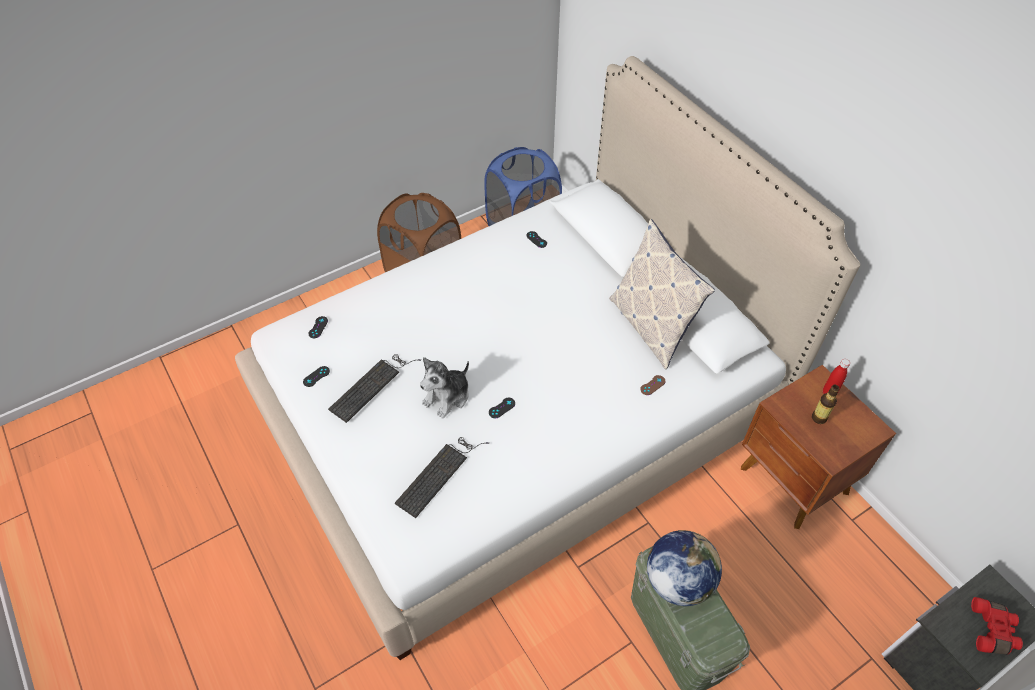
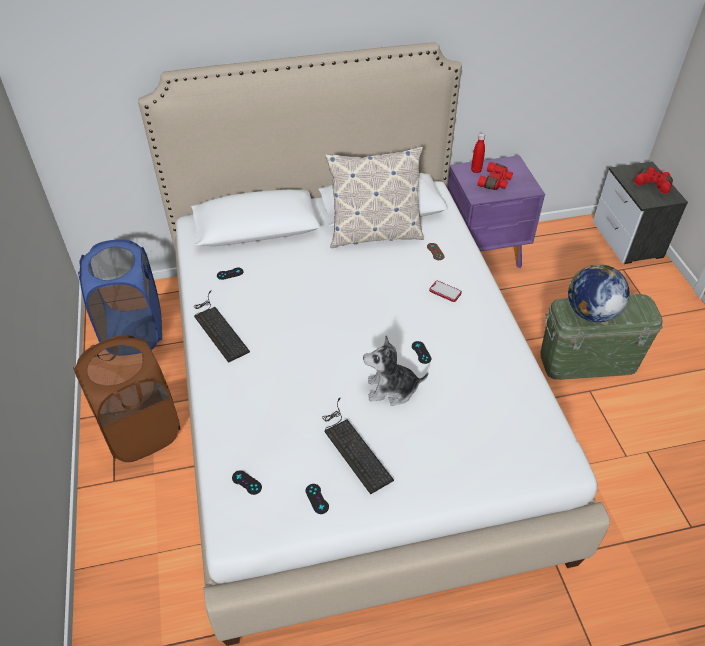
camera: 70 degrees left, 5 degrees down
(439, 473) = (479, 416): keyboard -> keyboard (218, 327)
(447, 397) = (391, 389): plush toy -> plush toy turned 120 degrees clockwise
(595, 408) = (445, 292): none -> phone
(793, 482) = (483, 254): brown nightstand -> purple nightstand
(818, 418) = (495, 182): bottle -> red binoculars

